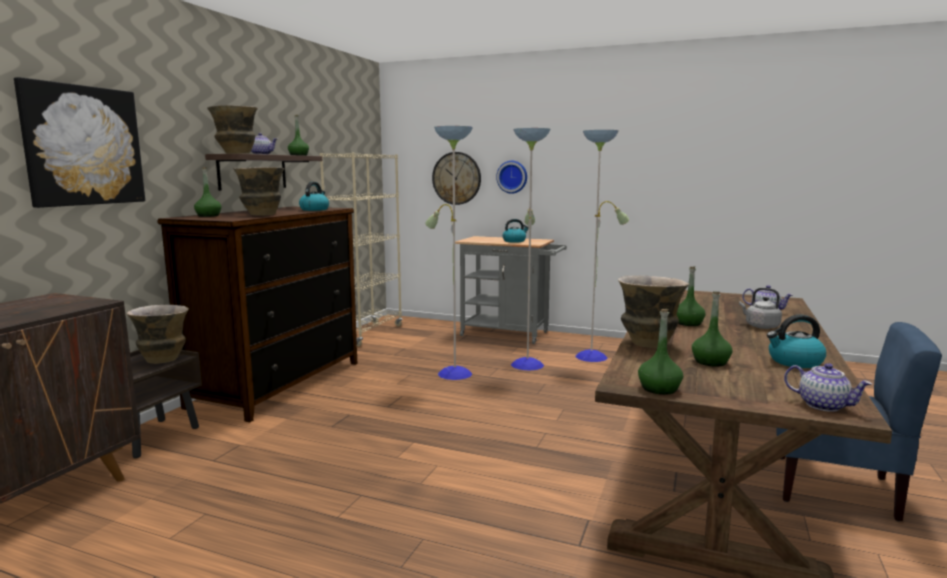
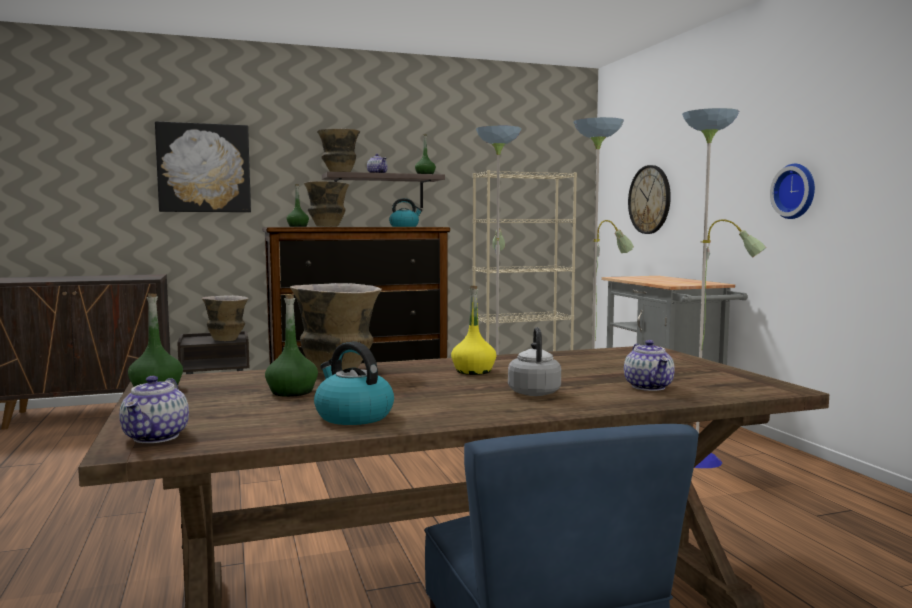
camera: 50 degrees right, 5 degrees down
(512, 177) = (699, 194): wall clock -> wall clock (796, 191)
(514, 241) = (668, 281): kettle -> none
(688, 323) = (473, 371): green bottle -> yellow bottle

